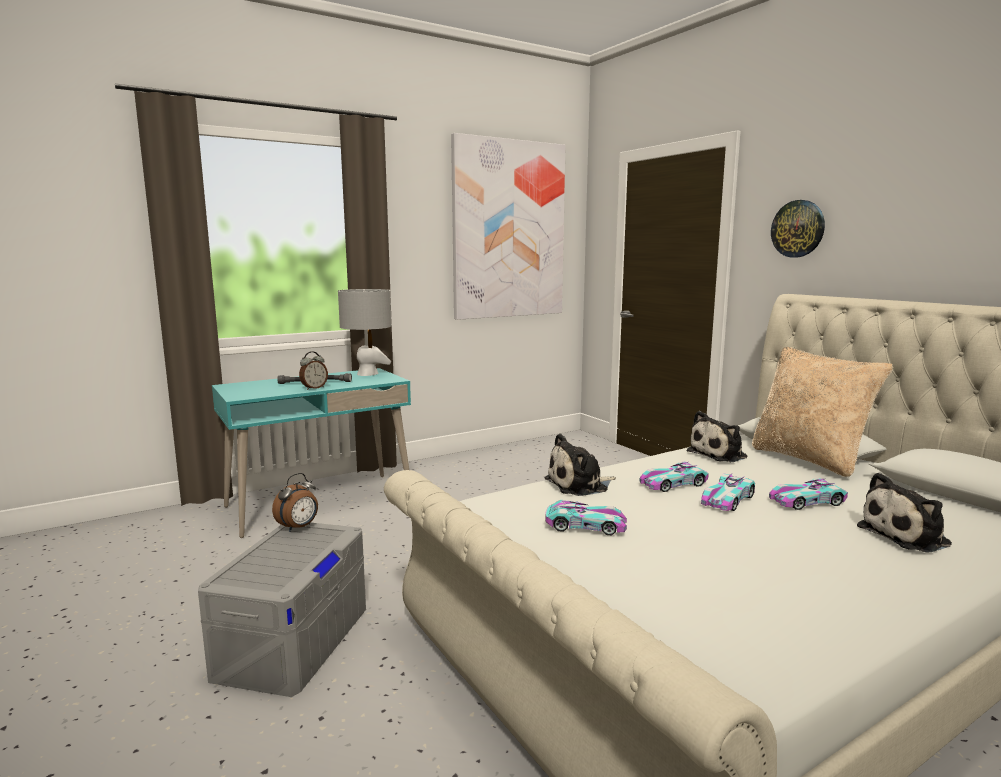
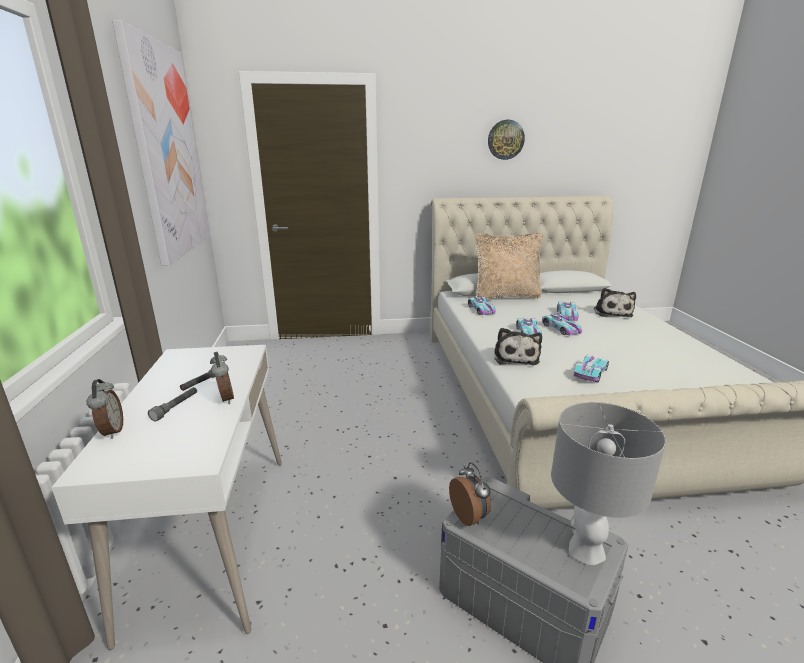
camera: 65 degrees left, 10 degrees up
(265, 381) = (111, 431): none -> alarm clock
(320, 503) = (213, 536): turquoise desk -> white desk
(368, 374) = (193, 359): grey table lamp -> grey table lamp (586, 549)
(720, 454) = (481, 309): plush toy -> toy car
(798, 229) = (431, 153): wall clock -> wall clock (505, 139)

